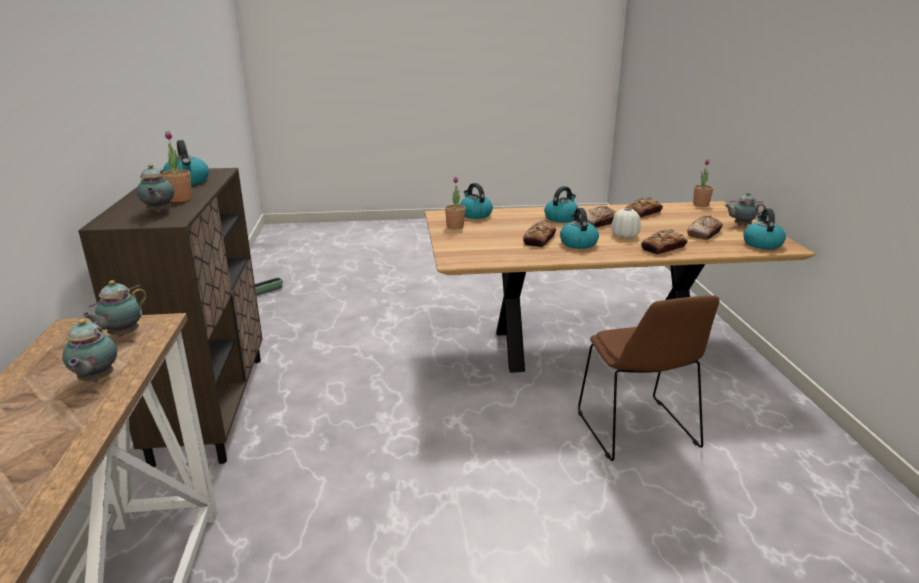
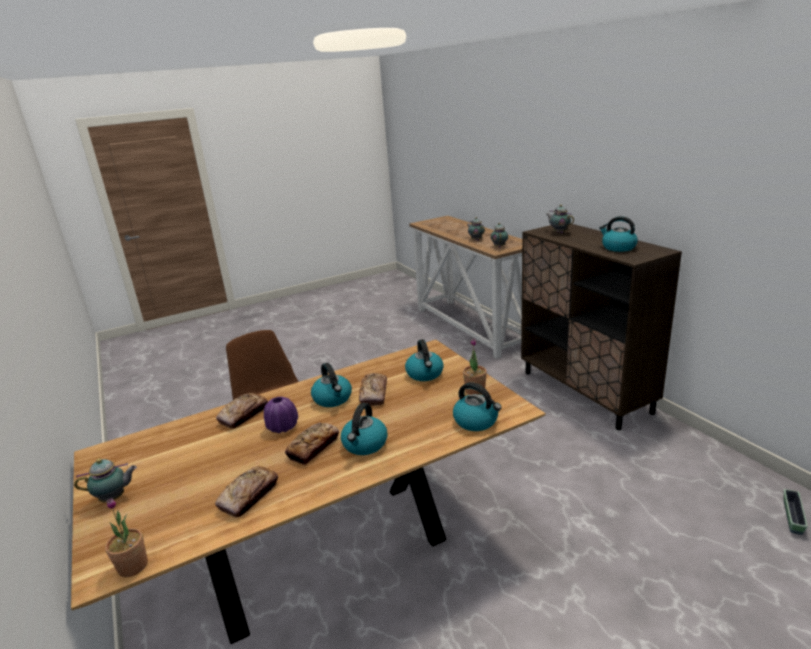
camera: 160 degrees right, 0 degrees up
(180, 199) = (575, 239): potted plant -> none
(624, 235) = (282, 427): white vase -> purple vase
(704, 233) = (181, 459): bread -> none
(762, 244) = (123, 454): kettle -> kettle (425, 374)

